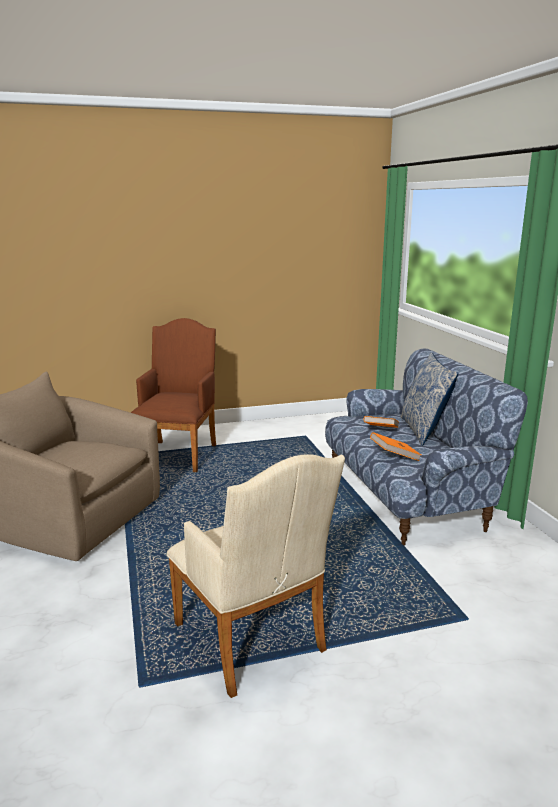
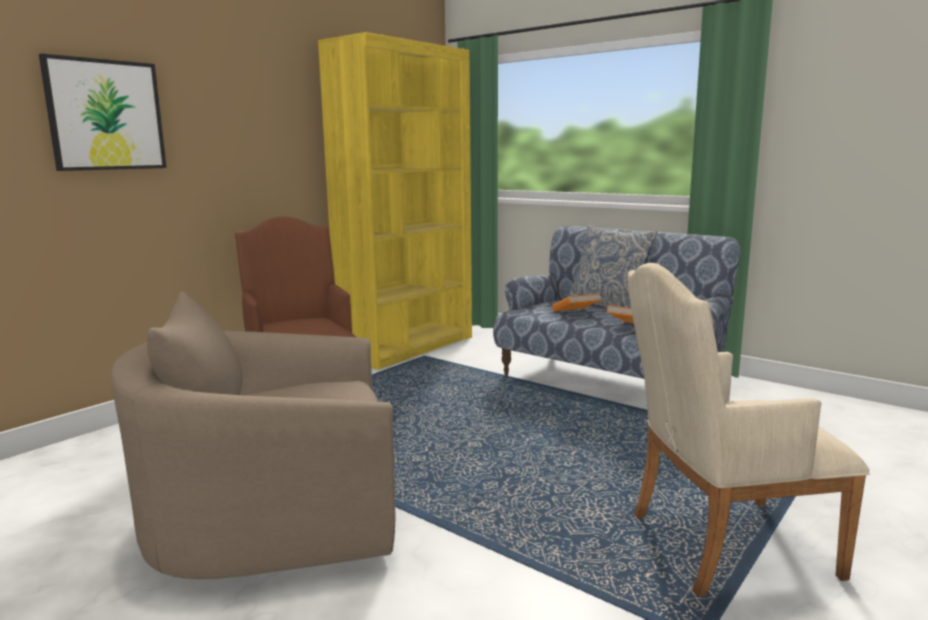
camera: 35 degrees left, 5 degrees down
(80, 246) = (105, 115): none -> picture
(253, 643) = (719, 546): beige armchair -> beige armchair turned 150 degrees clockwise
(307, 425) = (408, 347): none -> yellow bookcase

